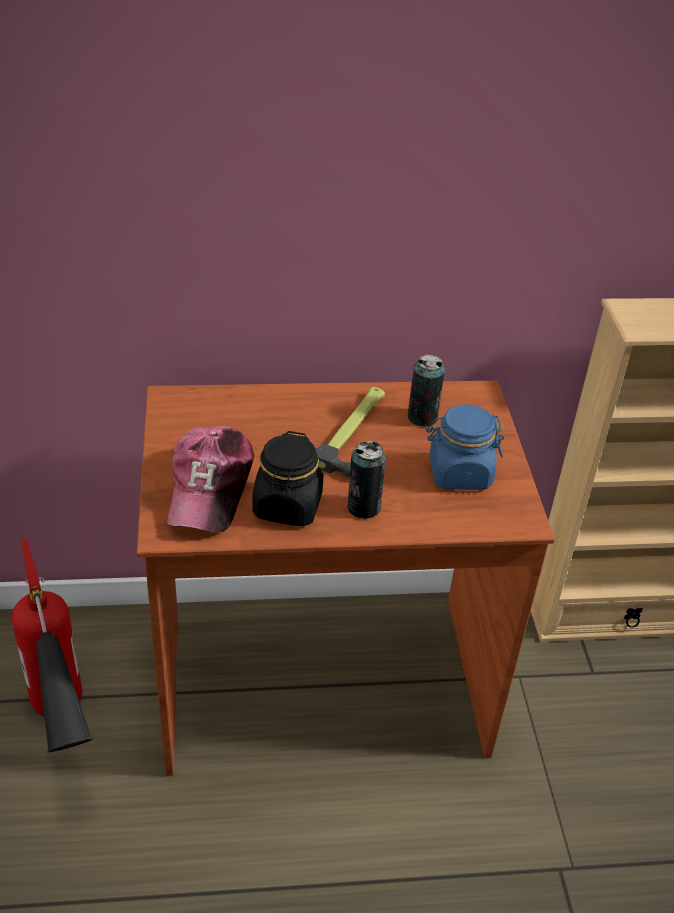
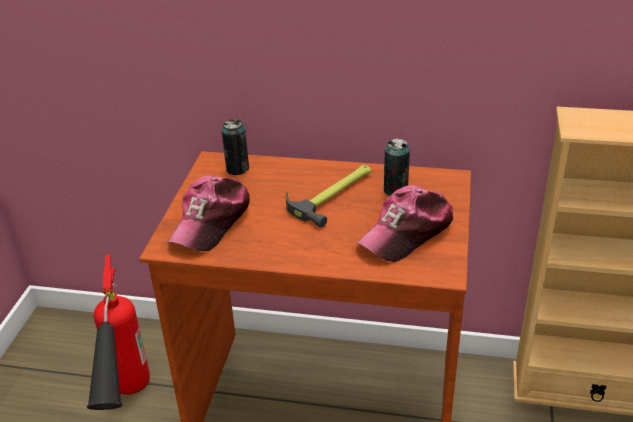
camera: 20 degrees right, 5 degrees down
(287, 506) = (262, 240): black jar -> none
(363, 507) = (319, 248): can -> can (237, 169)
(459, 473) = (407, 232): blue jar -> cap

